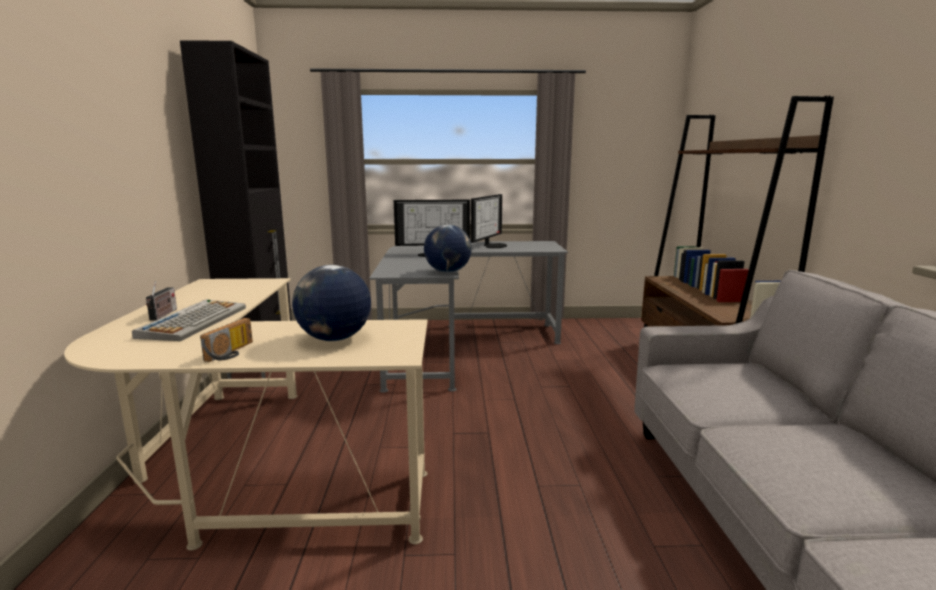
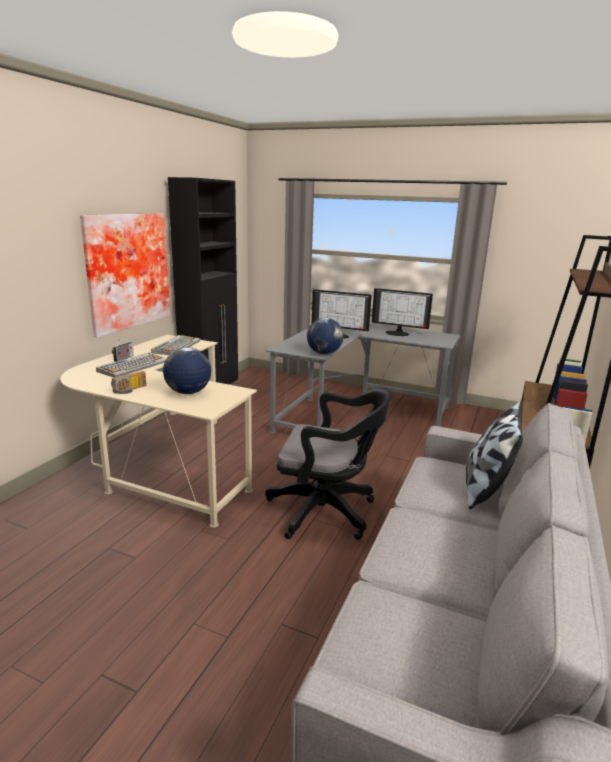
camera: 25 degrees right, 5 degrees up
(137, 177) = (126, 271): none -> picture
(234, 289) = (176, 346): none -> keyboard
(493, 245) = (398, 333): monitor -> monitor turned 60 degrees clockwise
(544, 470) = (327, 512): none -> black office chair
(762, 382) = (486, 489): none -> pillow

